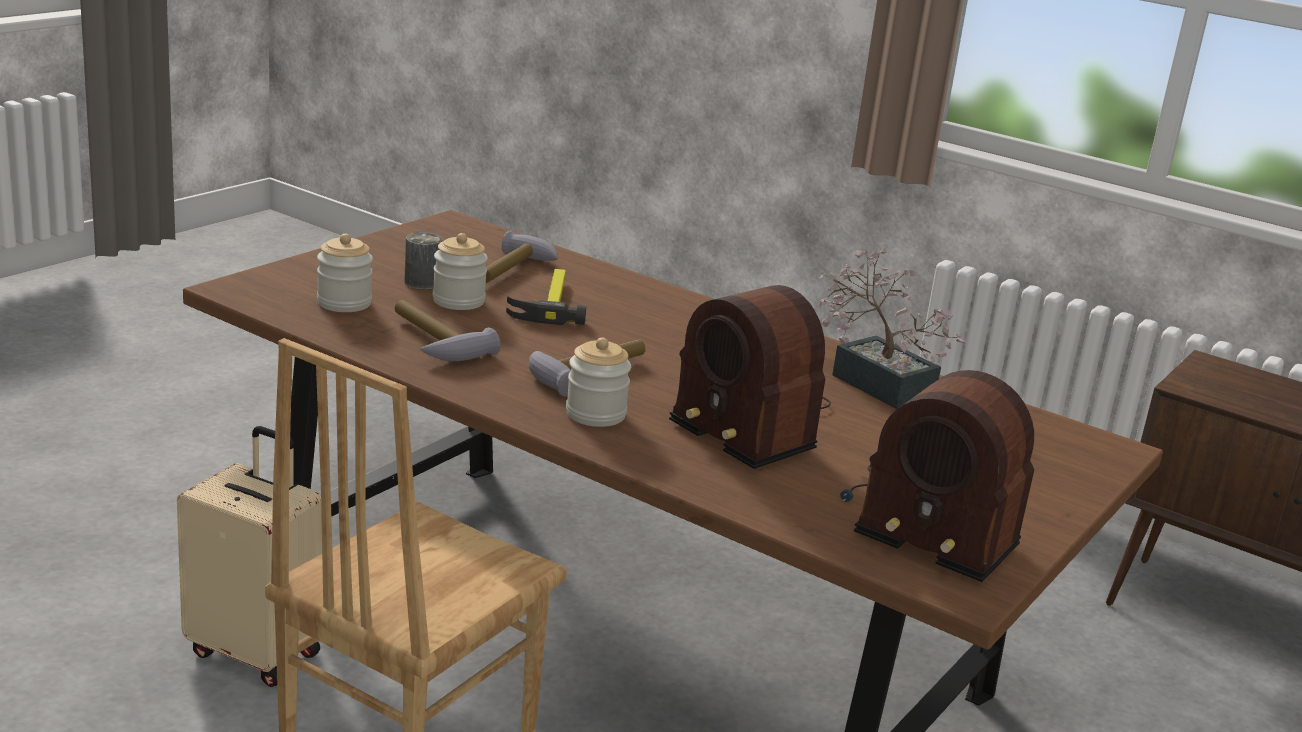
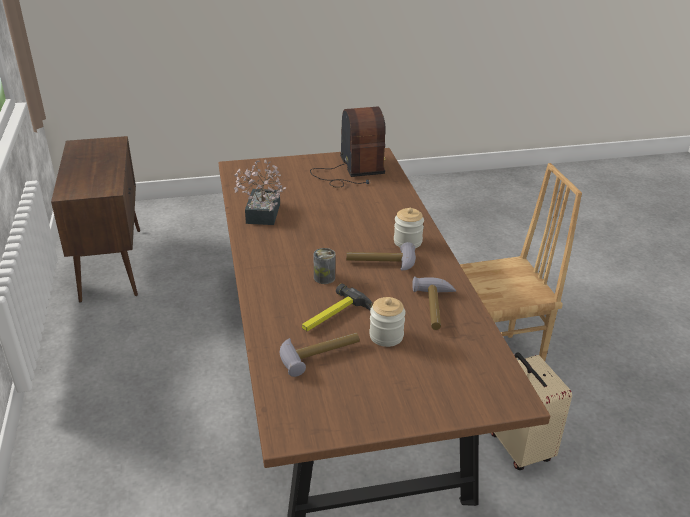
camera: 135 degrees left, 10 degrees up
(344, 303) = (456, 359): jar -> none
(422, 283) = (390, 362): can -> can (324, 277)
(748, 421) = (349, 218): radio -> none

